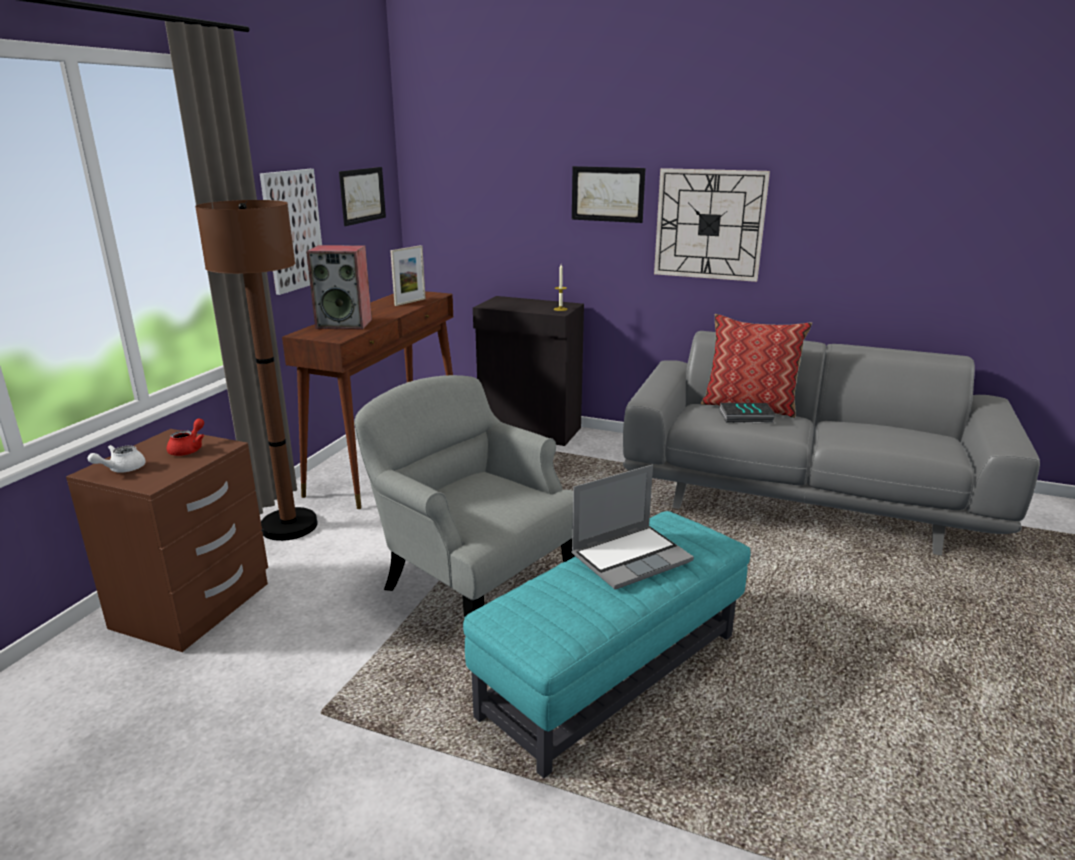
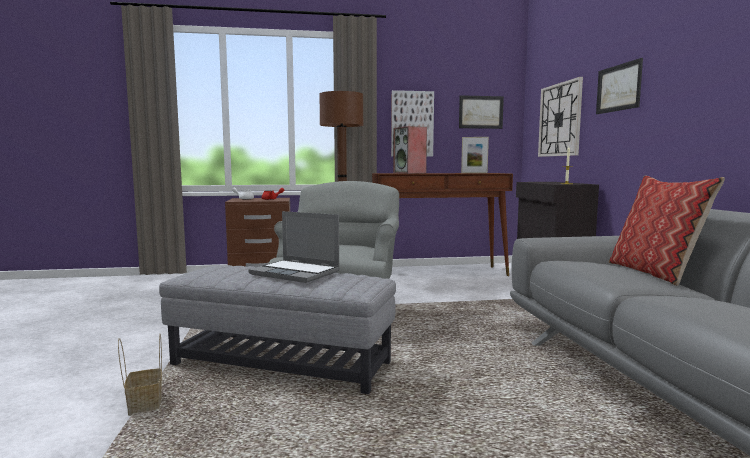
camera: 60 degrees right, 15 degrees down
(611, 674) = (281, 364): turquoise ottoman -> grey ottoman
(663, 818) = (144, 404): none -> basket
(709, 224) = (688, 97): wall clock -> wall clock (560, 120)
(745, 417) = (607, 268): book -> none

